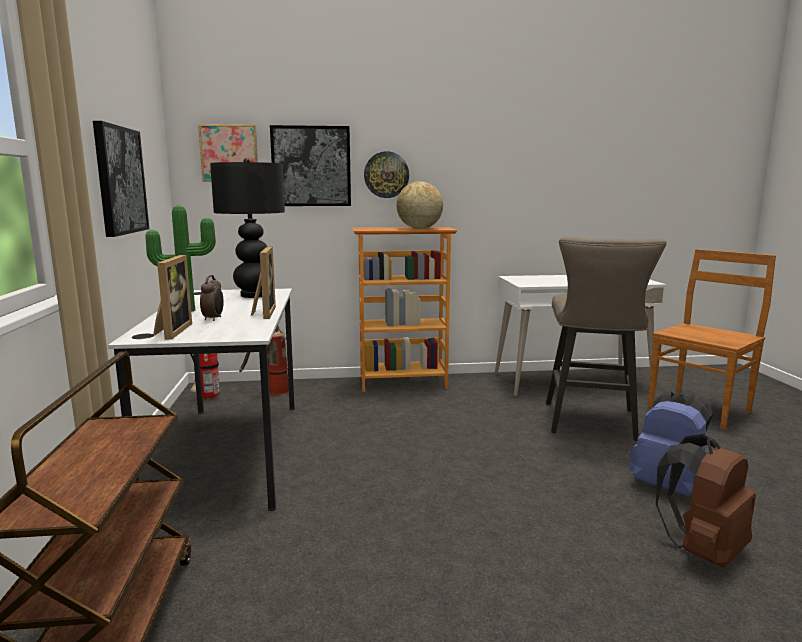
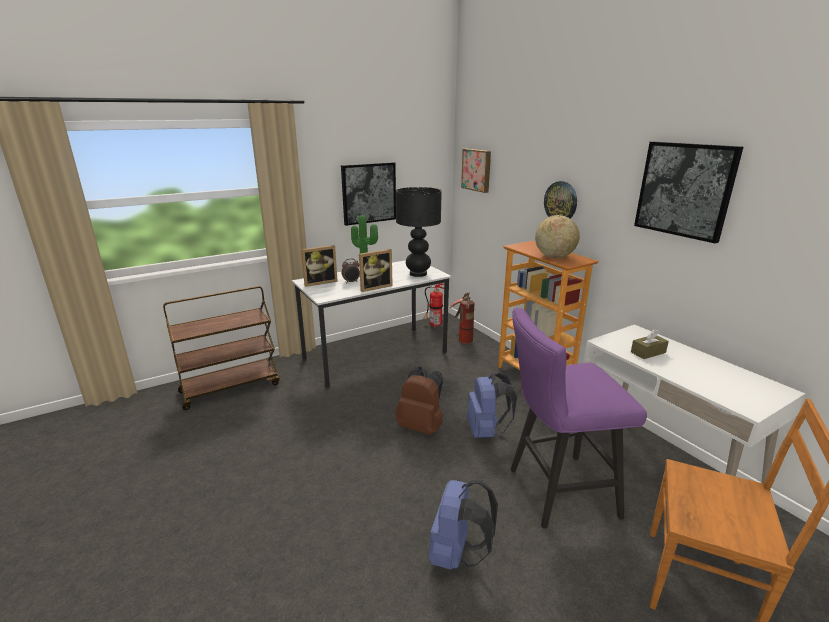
camera: 65 degrees right, 10 degrees up
(311, 166) = (516, 186): picture -> picture (684, 190)
(481, 427) = (486, 431): none -> blue backpack
(554, 281) = (648, 352): none -> brown tissue box
(591, 423) = (555, 492): beige stool -> purple stool
(702, 550) = (363, 575): brown backpack -> brown backpack (421, 426)

